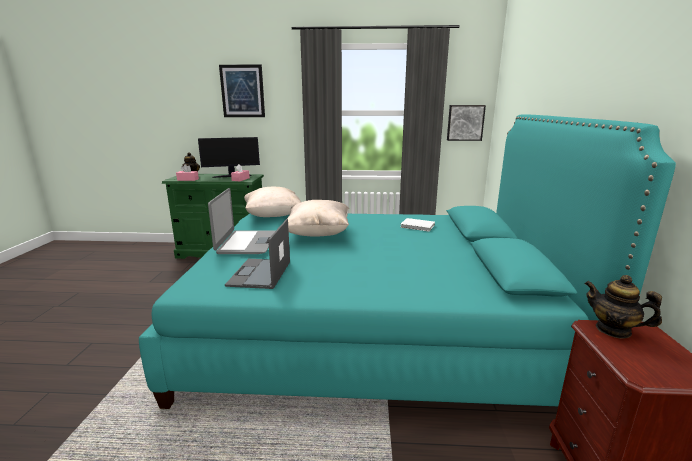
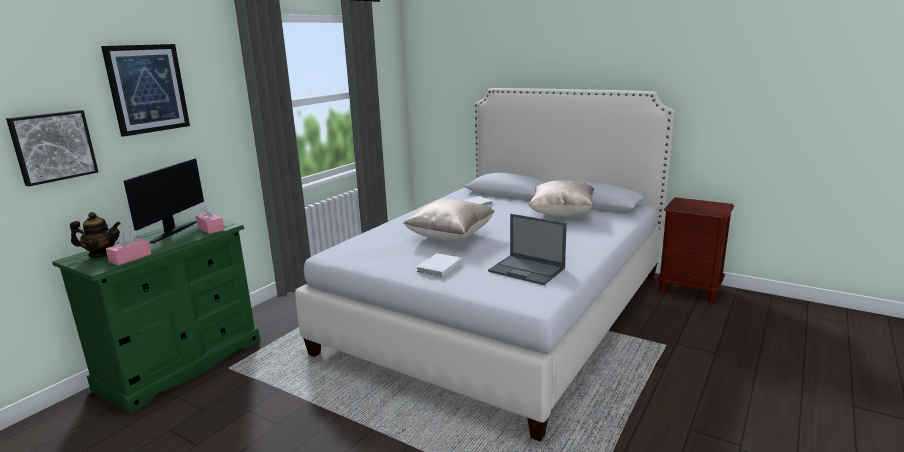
camera: 60 degrees left, 0 degrees up
(247, 243) = (438, 267): laptop -> white book
(273, 216) = (354, 247): beige pillow -> beige pillow (562, 214)
(371, 330) = (502, 310): turquoise bed -> white bed
(465, 123) = (388, 100): picture -> picture (53, 146)
(613, 330) = (679, 204): teapot -> none

